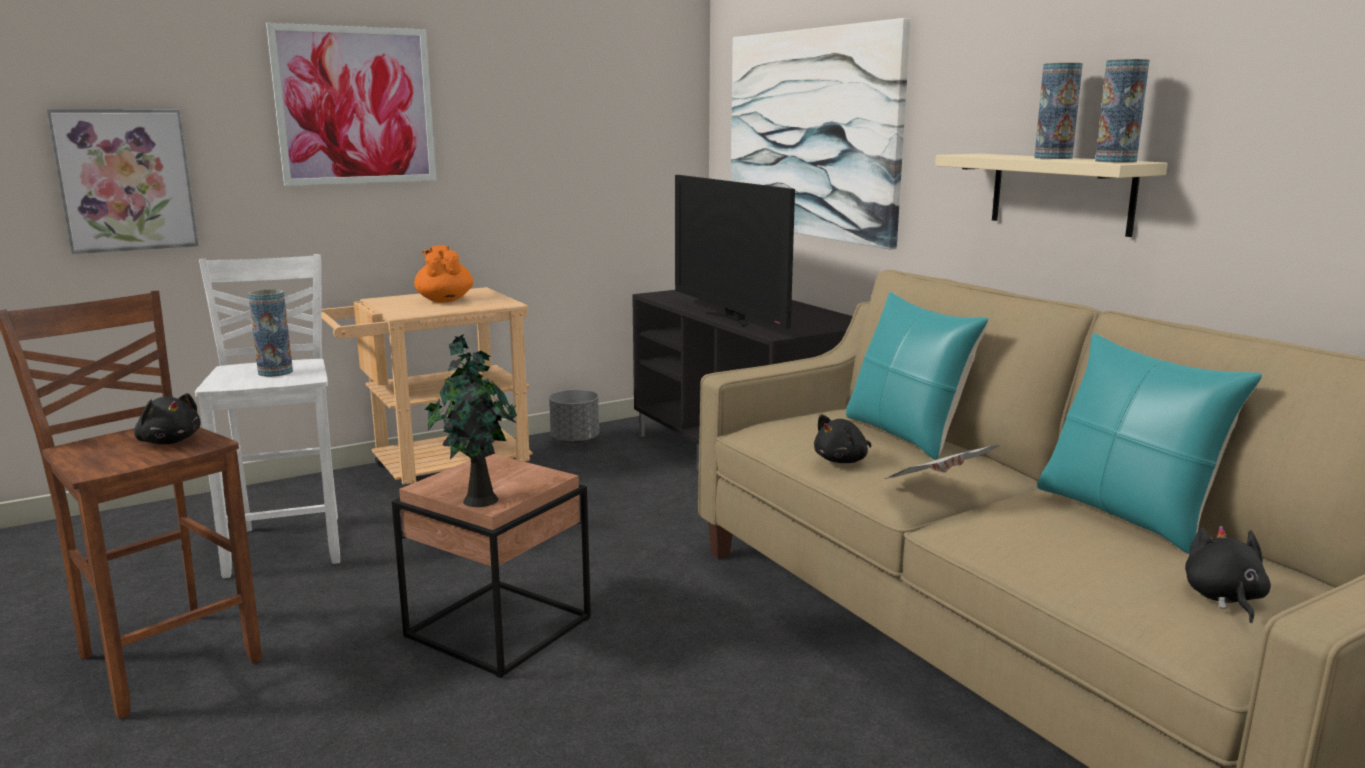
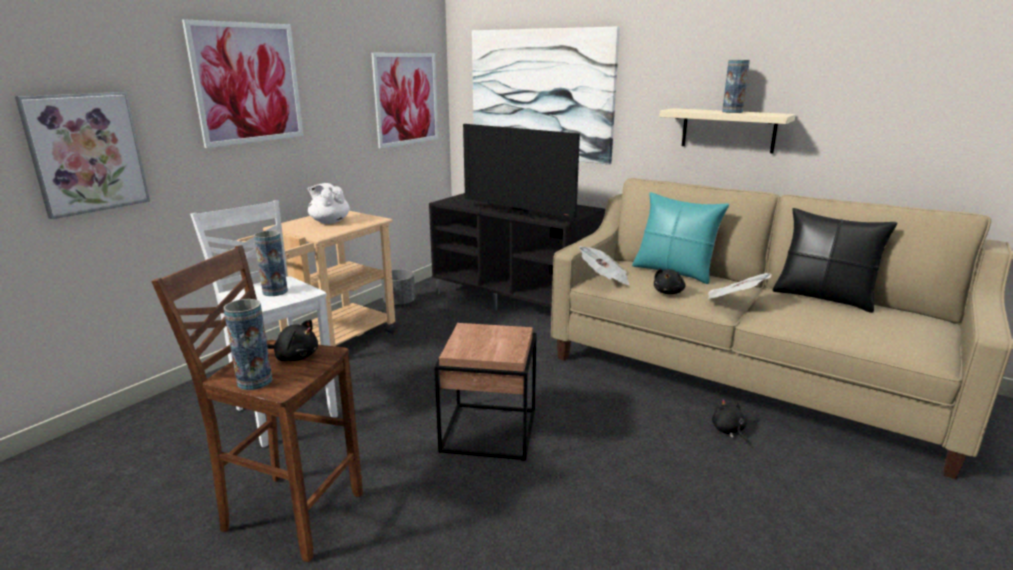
camera: 25 degrees left, 5 degrees up
(444, 300) = (329, 222): orange teapot -> white teapot
(477, 500) = (499, 354): potted plant -> none
(624, 139) = (406, 99): none -> picture
(767, 427) = (604, 279): none -> newspaper
(1115, 161) = (774, 114): vase -> vase (254, 381)
(1126, 514) = (823, 297): turquoise pillow -> black pillow
(1223, 598) = (909, 331): black plush toy -> black plush toy (728, 431)

